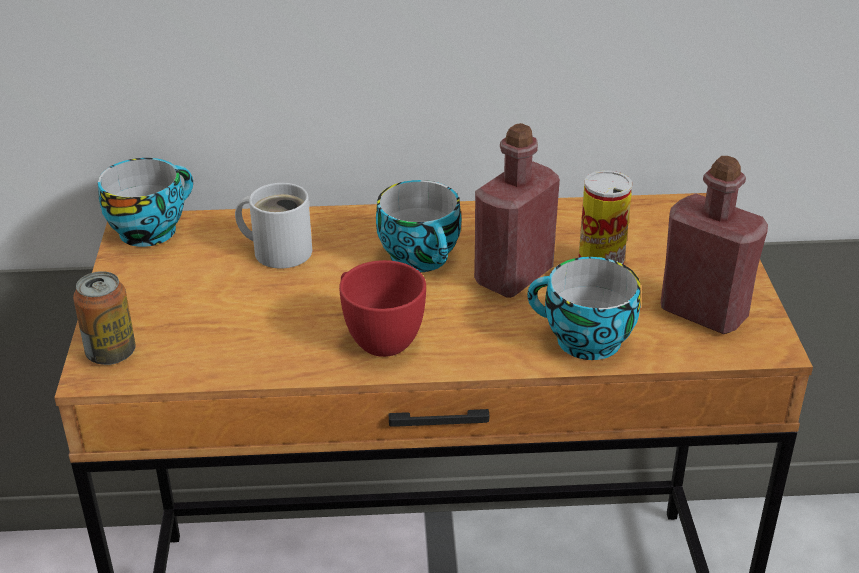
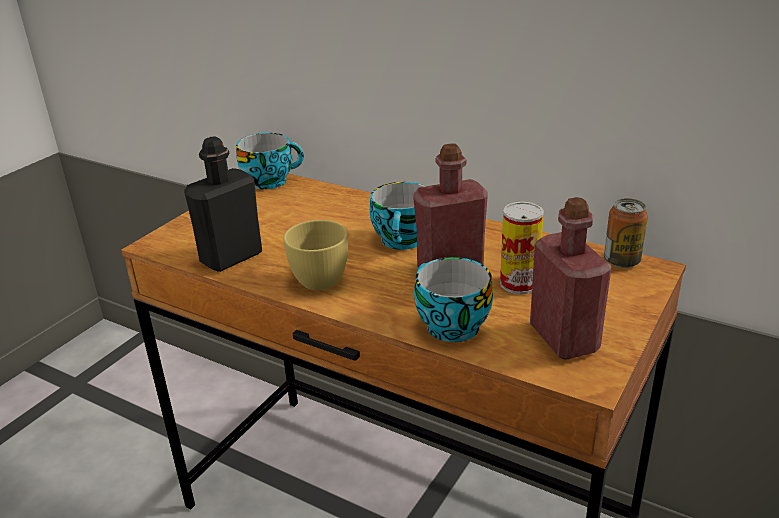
camera: 35 degrees right, 5 degrees down
(111, 353) = (172, 237): can -> can (622, 261)
(233, 352) = (231, 257): none -> black bottle
(279, 250) = (324, 211): white mug -> none
(377, 337) = (319, 277): red cup -> yellow cup

